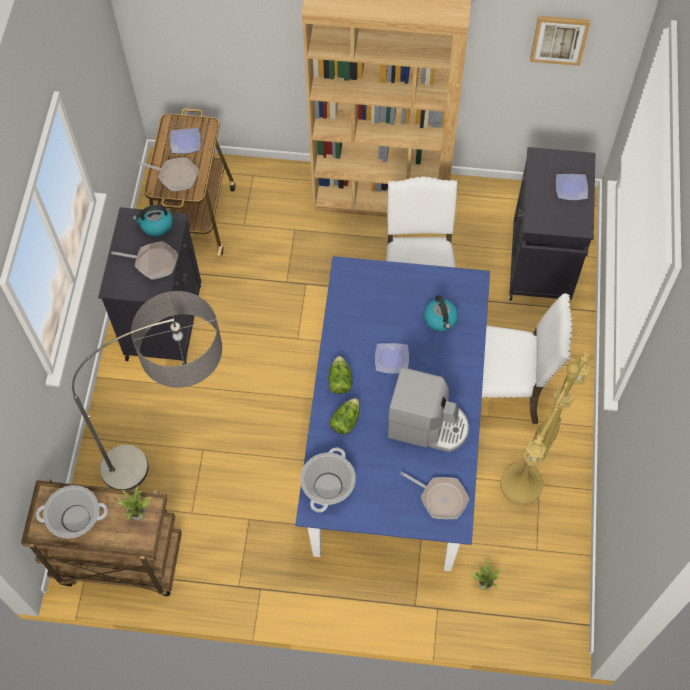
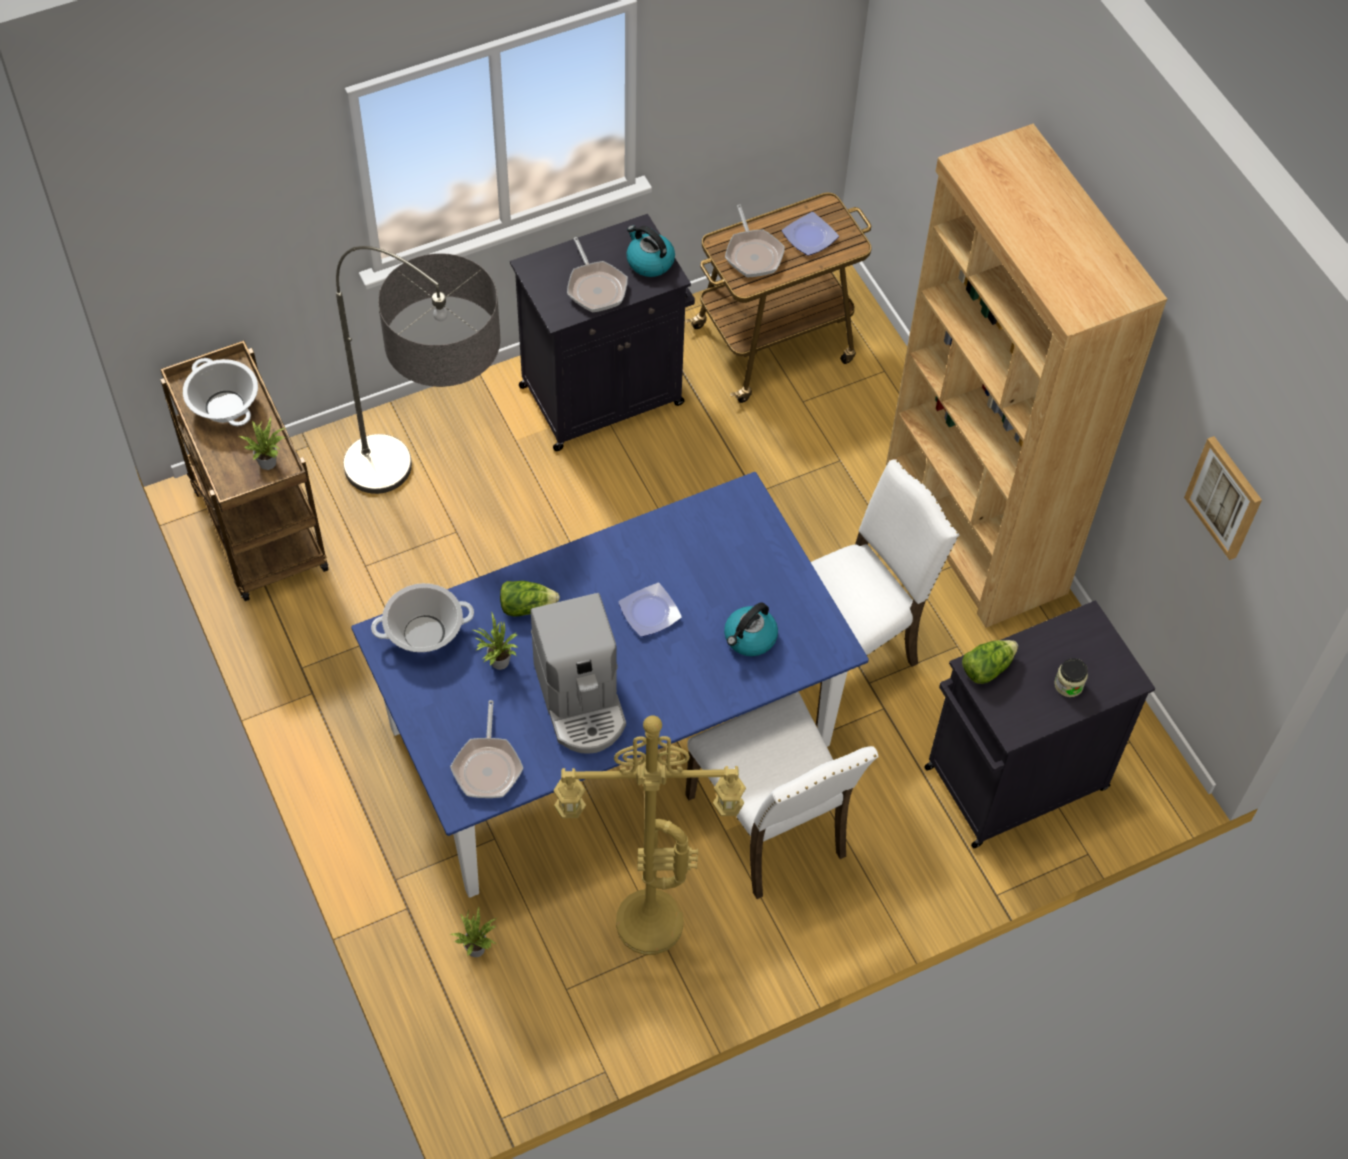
camera: 55 degrees right, 5 degrees down
(339, 380) = (579, 570): lettuce -> lettuce (987, 667)
(374, 456) = (497, 662): none -> potted plant
(570, 188) = (1068, 685): plate -> jar

